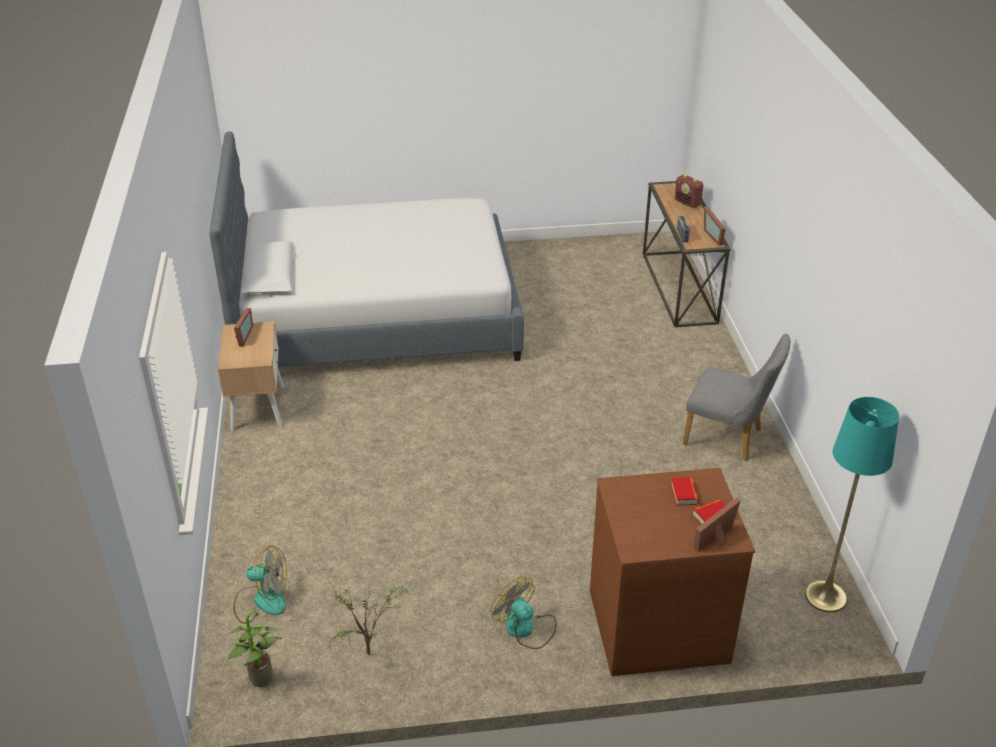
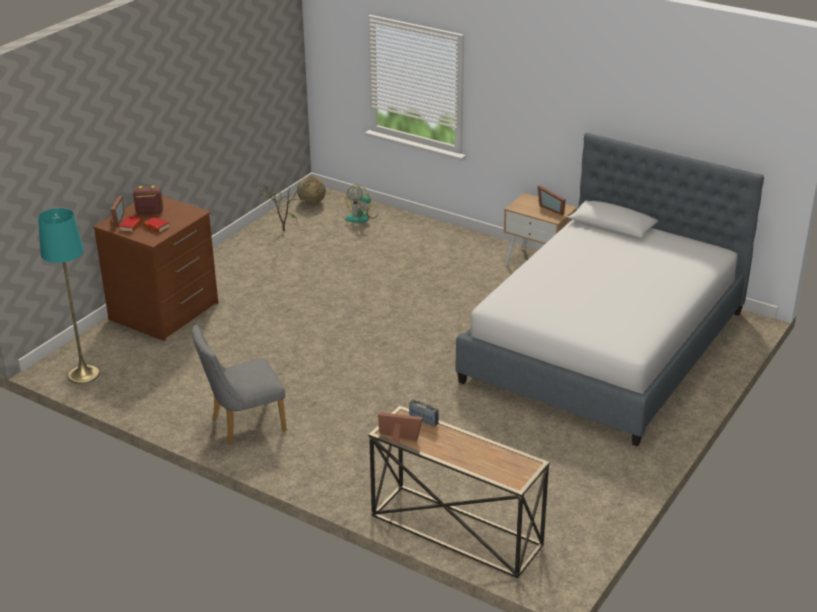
camera: 130 degrees right, 5 degrees down
(260, 681) = (312, 203): potted plant -> globe
(525, 628) = (228, 274): fan -> none
(687, 203) = (477, 460): radio -> radio (149, 212)

